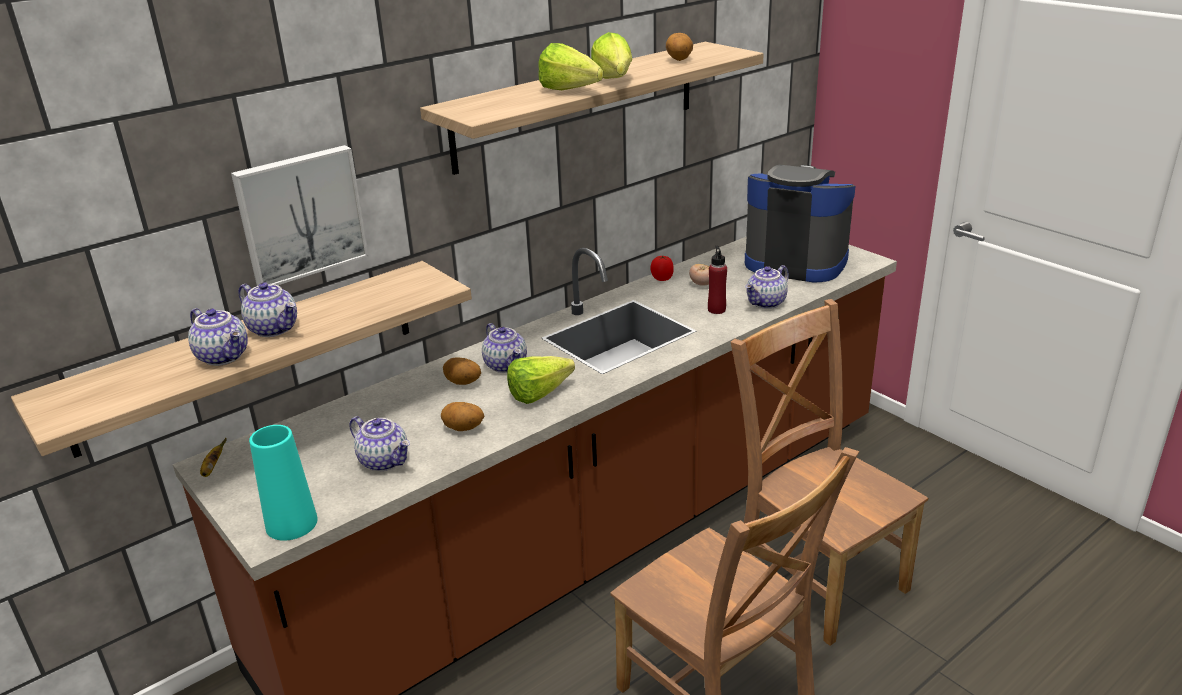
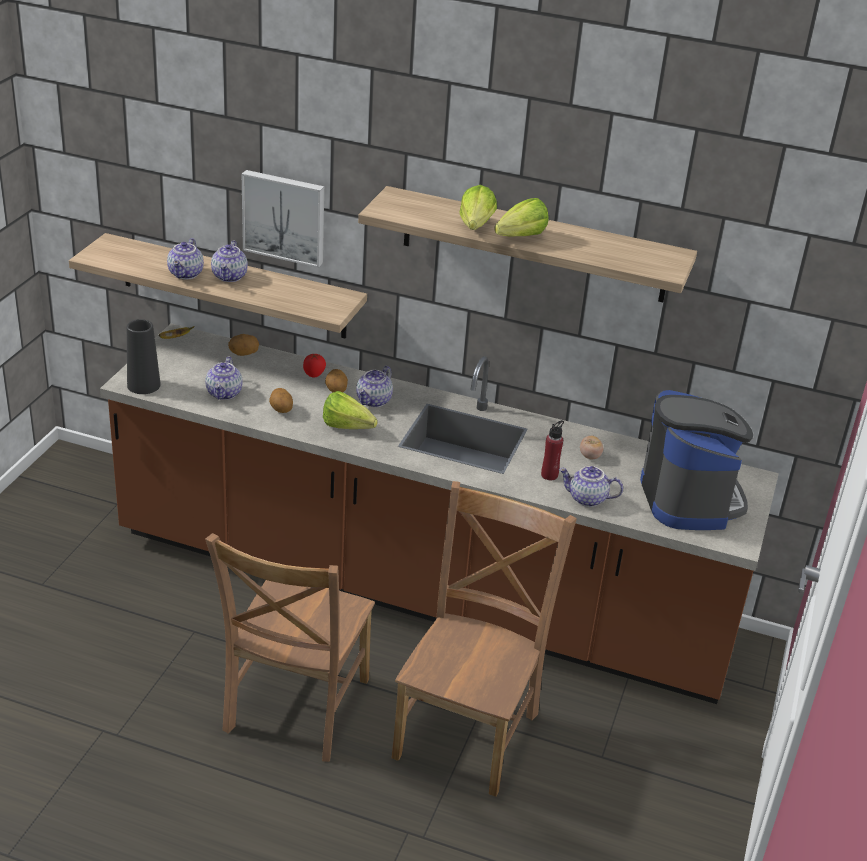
camera: 55 degrees right, 5 degrees up
(291, 523) = (143, 385): turquoise vase -> black vase
(662, 279) = (580, 433): tomato -> tomato (314, 374)
(679, 60) = (613, 251): potato -> potato (243, 354)

